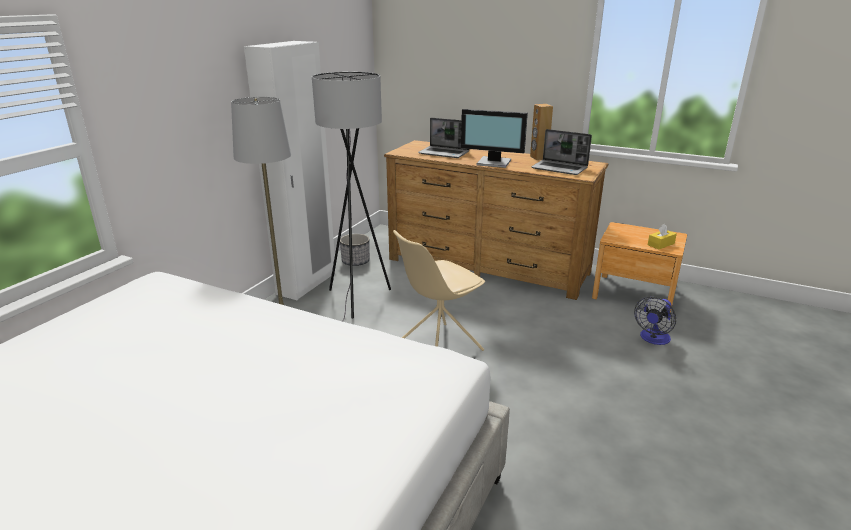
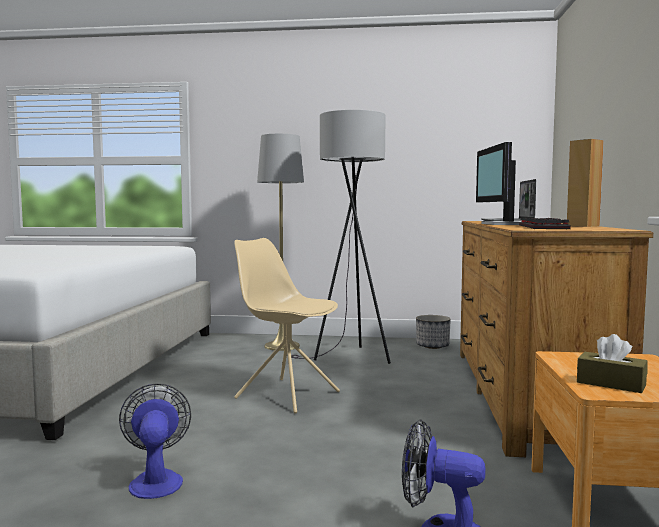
camera: 70 degrees right, 20 degrees down
(307, 284) = (363, 340): white wardrobe -> none
(560, 168) = (544, 227): laptop -> keyboard
(585, 423) = (156, 480): none -> fan
(661, 244) = (611, 384): yellow tissue box -> brown tissue box

